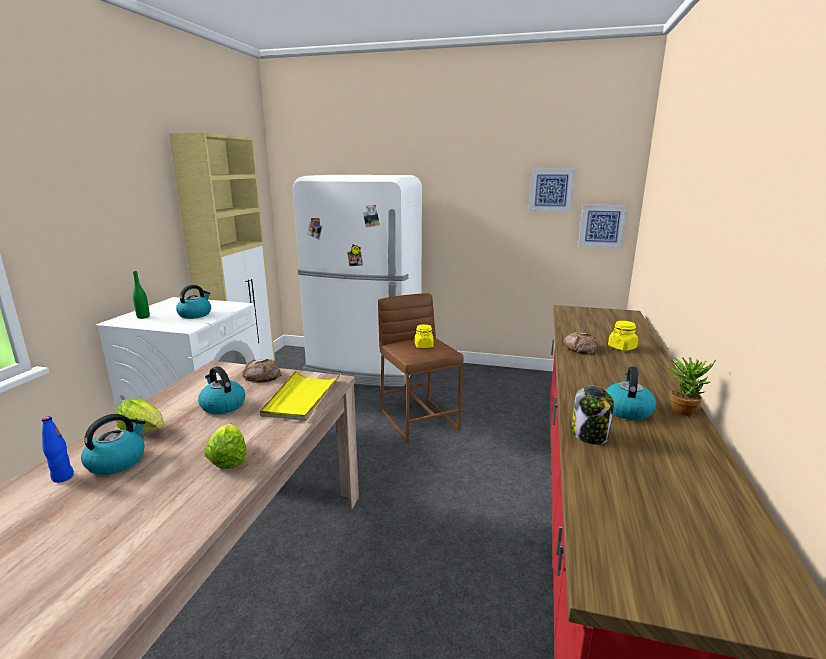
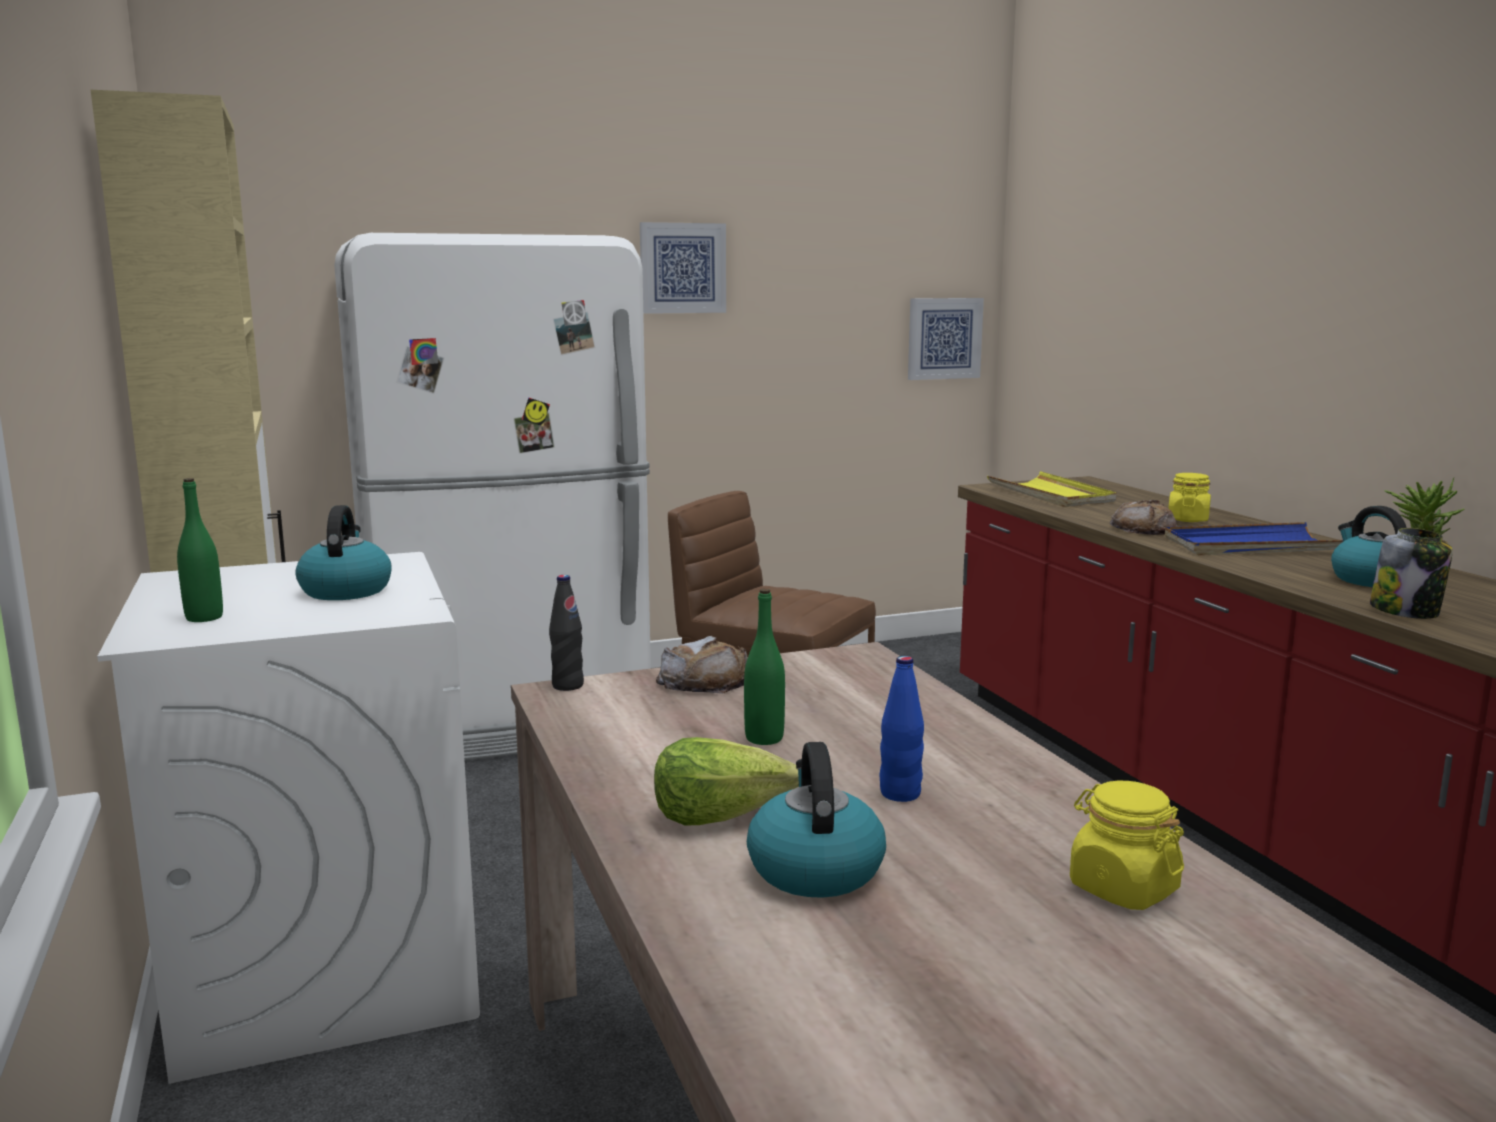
camera: 35 degrees left, 5 degrees down
(63, 477) = (778, 927): blue bottle -> blue bottle (900, 794)
(222, 406) = (764, 738): kettle -> green bottle
(223, 365) = (567, 686): none -> black bottle
(228, 459) = (1001, 795): lettuce -> none
(302, 398) = (878, 690): yellow tray -> yellow tray (1051, 494)
(423, 346) = (795, 597): yellow jar -> yellow jar (1122, 888)
(551, 190) = (855, 271): picture -> picture (682, 268)
(613, 371) = (1251, 546): none -> blue tray

